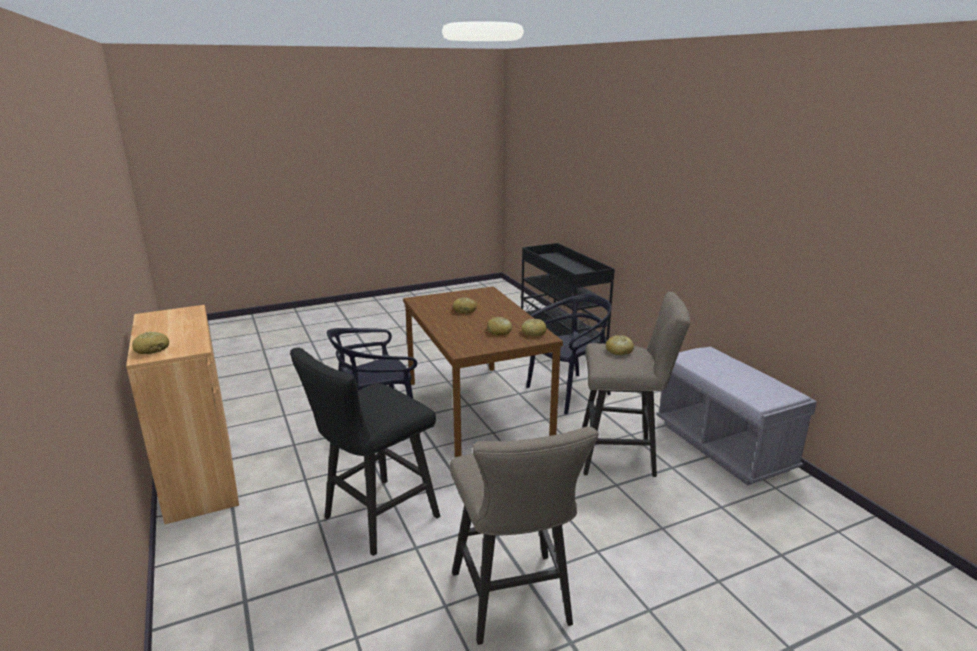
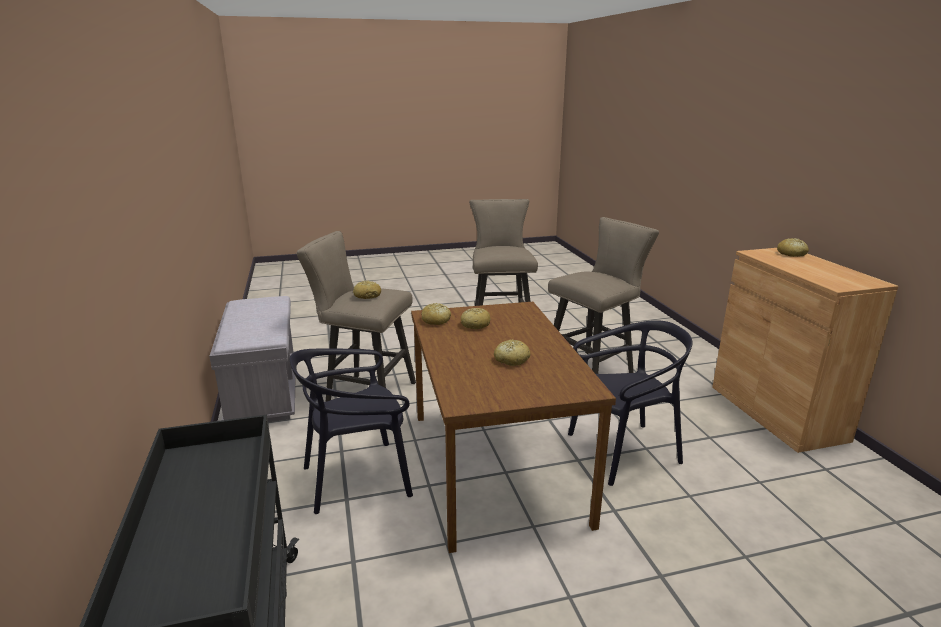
camera: 170 degrees left, 0 degrees up
(374, 520) = (593, 369): black stool -> beige stool

